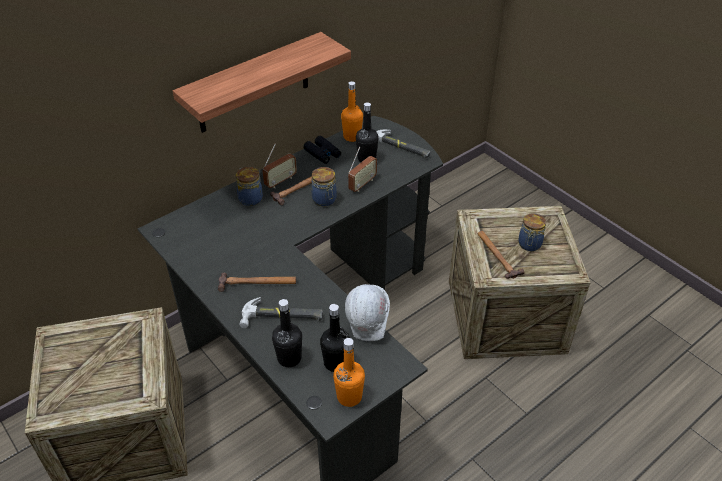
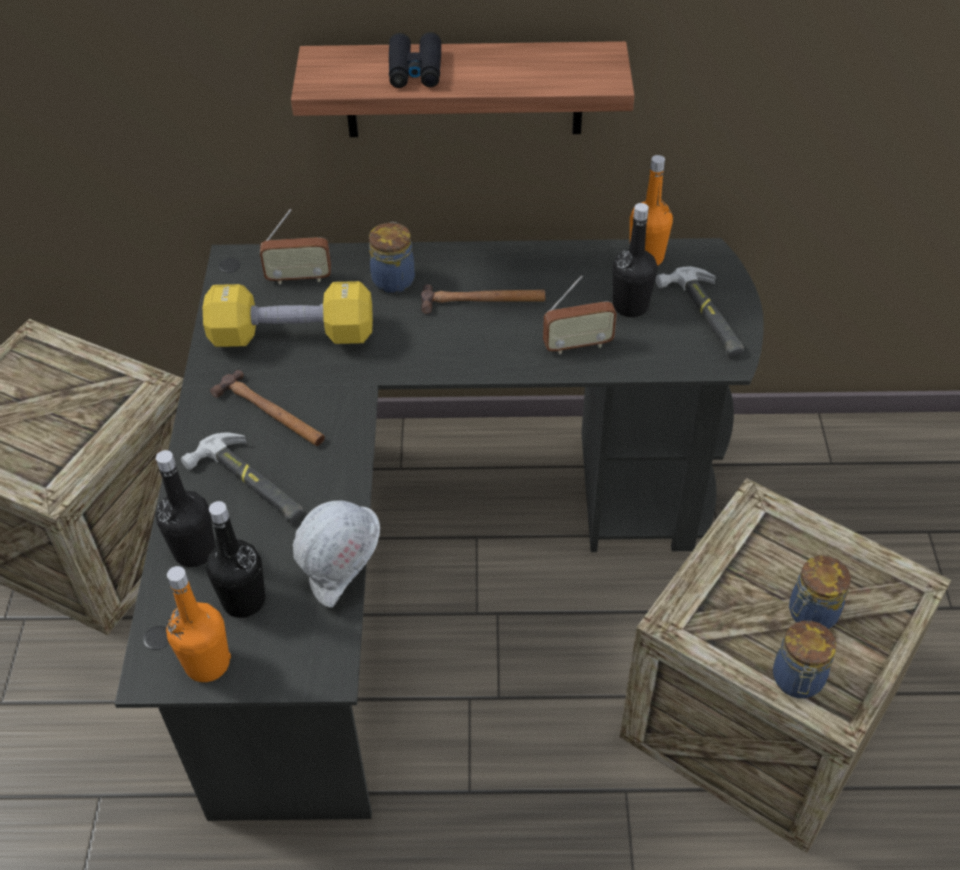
camera: 40 degrees right, 5 degrees up
(229, 246) = (292, 336): none -> yellow dumbbell
(280, 181) = (463, 275): radio -> radio (299, 278)
(322, 154) = (570, 263): black binoculars -> black binoculars (415, 70)
(325, 200) = (494, 340): jar -> jar (797, 680)
(497, 255) = (732, 597): hammer -> none

